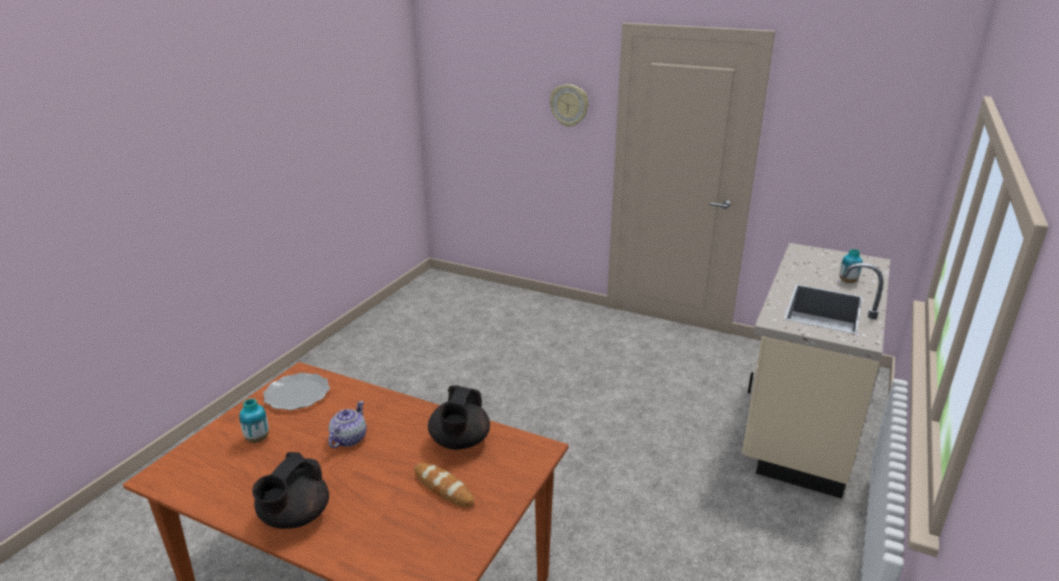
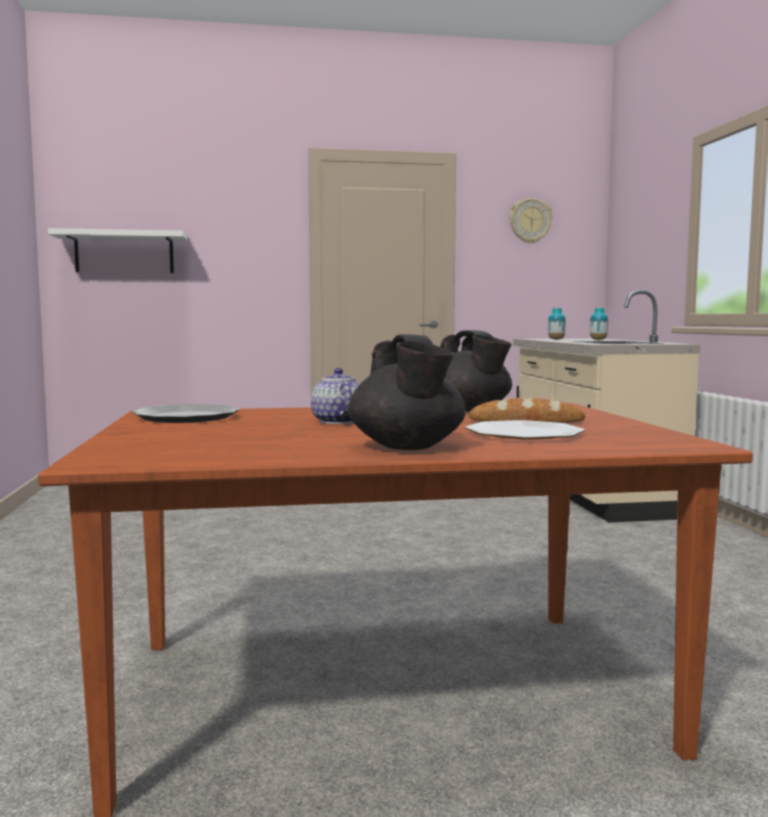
camera: 35 degrees left, 20 degrees down
(257, 439) = (205, 433): vase -> vase (556, 339)
(393, 518) = (525, 433): none -> plate
(473, 109) = (124, 253): none -> white shelf
(569, 105) = (252, 238): wall clock -> wall clock (530, 221)

